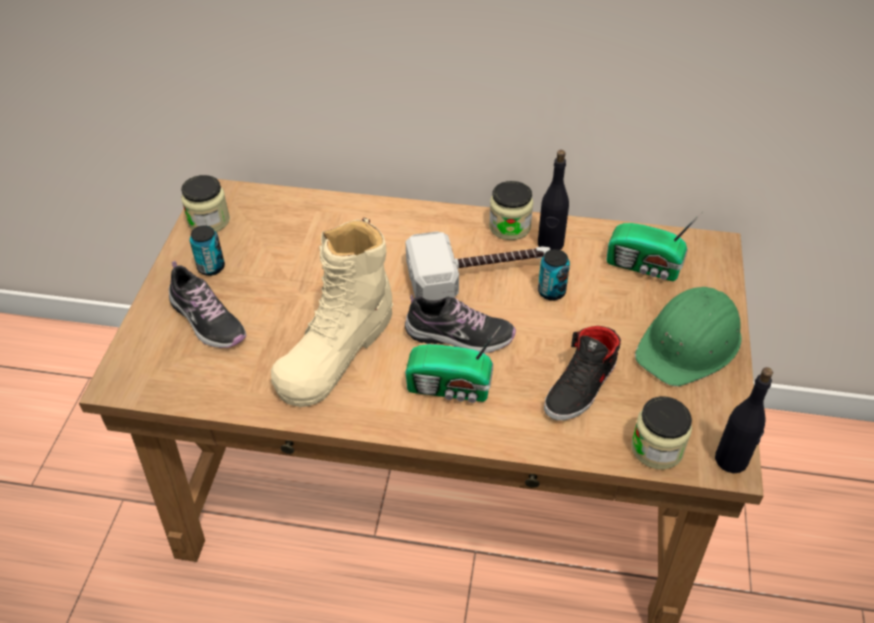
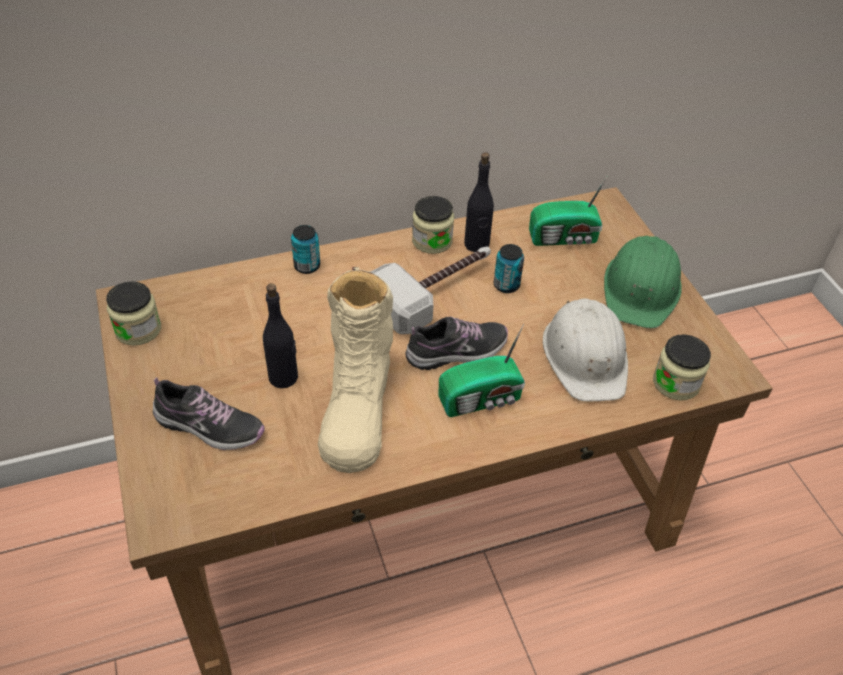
camera: 30 degrees left, 0 degrees up
(211, 267) = (175, 374): can -> can (307, 266)
(581, 387) = (586, 356): black shoe -> white hard hat
(731, 460) = (733, 370): black bottle -> black bottle (284, 377)

